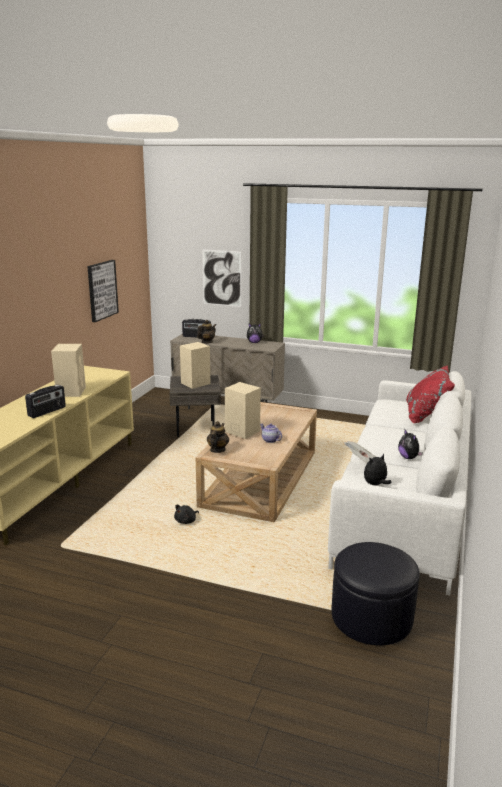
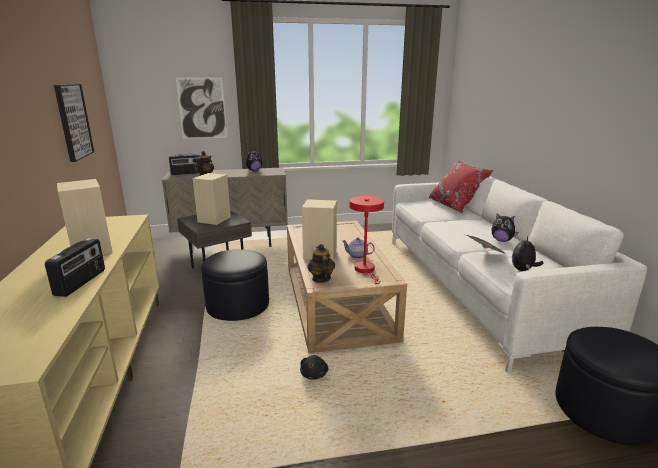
camera: 30 degrees left, 0 degrees up
(183, 460) = (238, 305): none -> black ottoman
(259, 453) = (366, 270): none -> red table lamp

